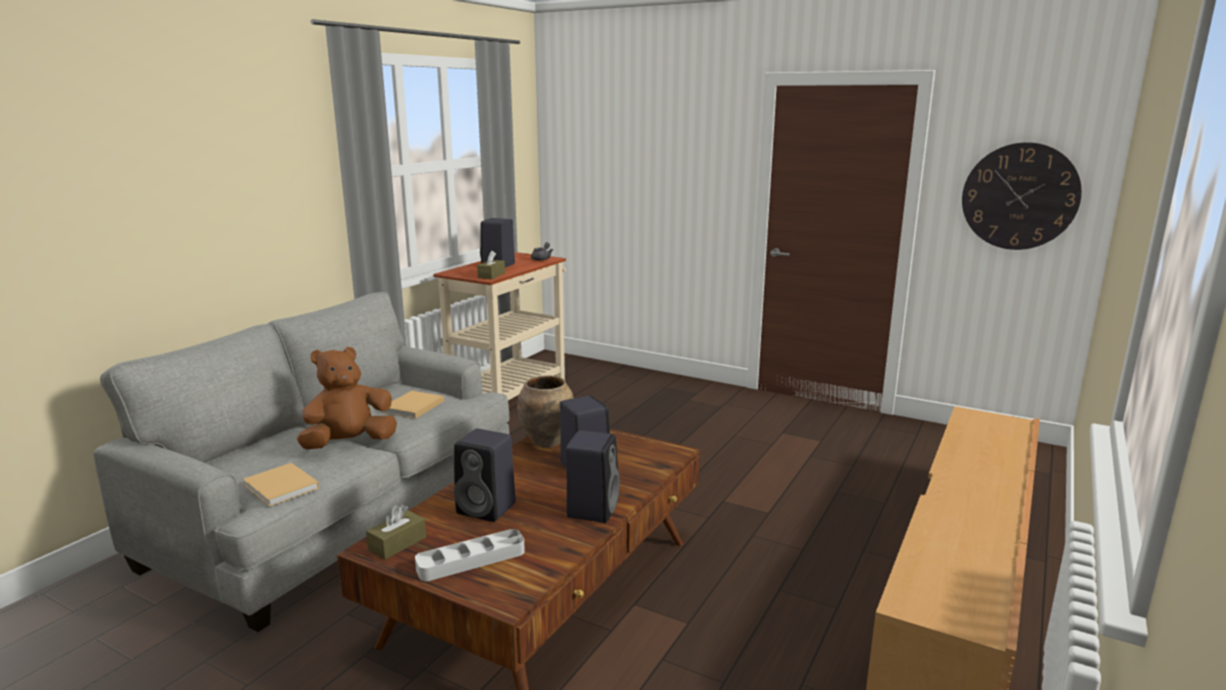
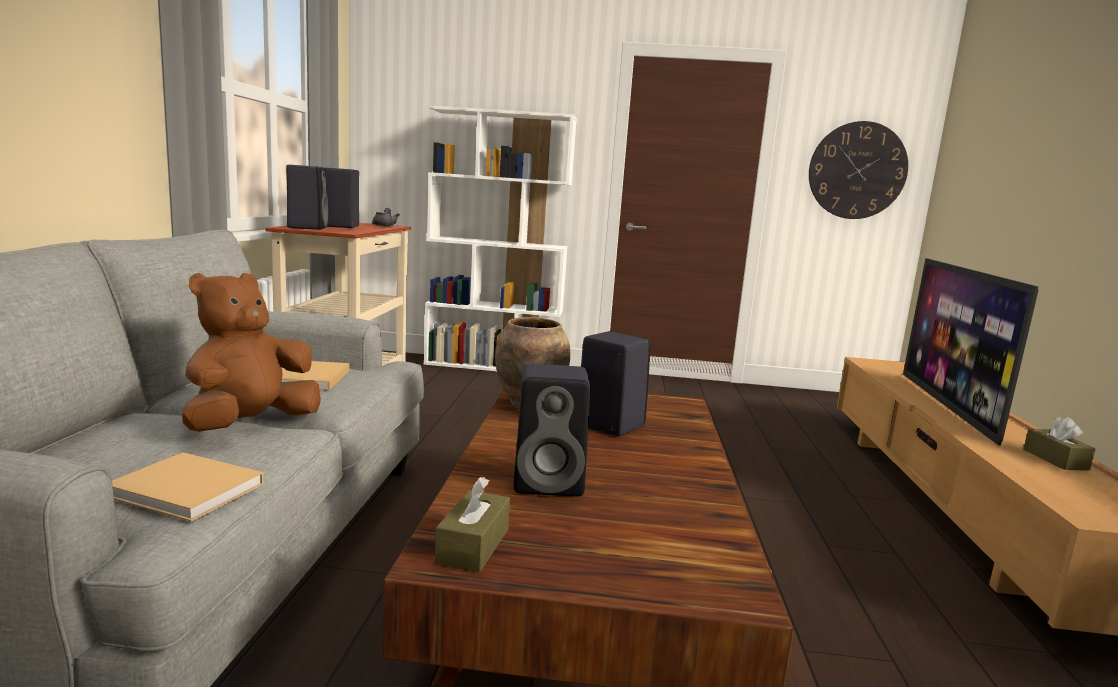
camera: 25 degrees left, 5 degrees down
(471, 560) = (613, 549): grey tray -> none
(491, 275) = (348, 231): brown tissue box -> brown tissue box (1055, 459)
(592, 509) = (681, 465): black speaker -> black speaker (307, 227)
(652, 376) = (493, 365): none -> white bookcase
(972, 478) = (948, 405): none -> television

